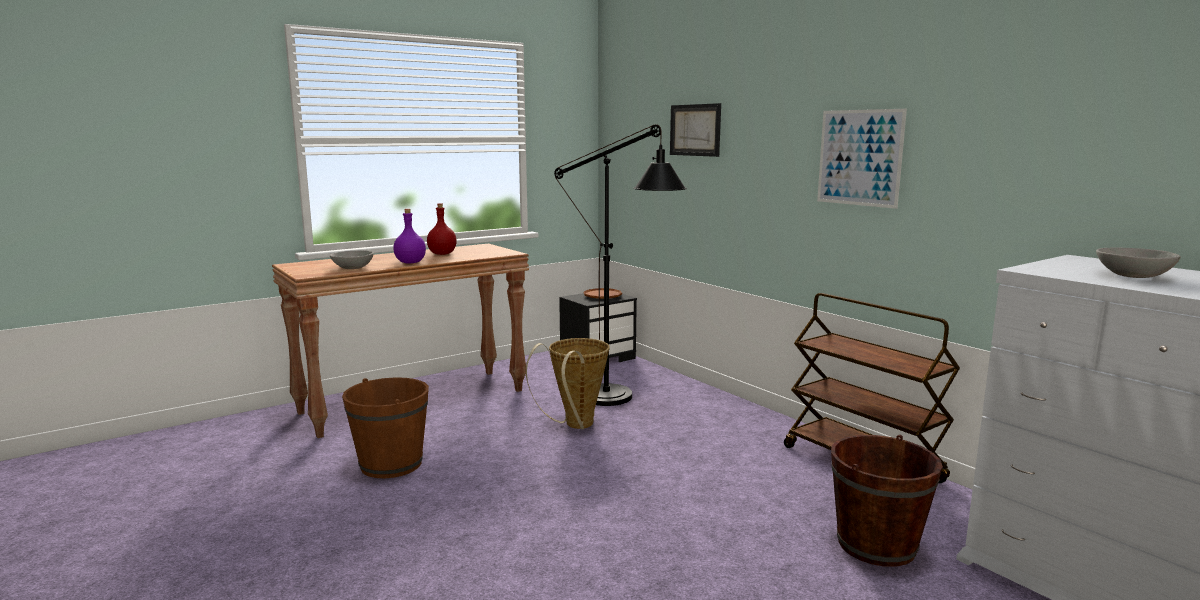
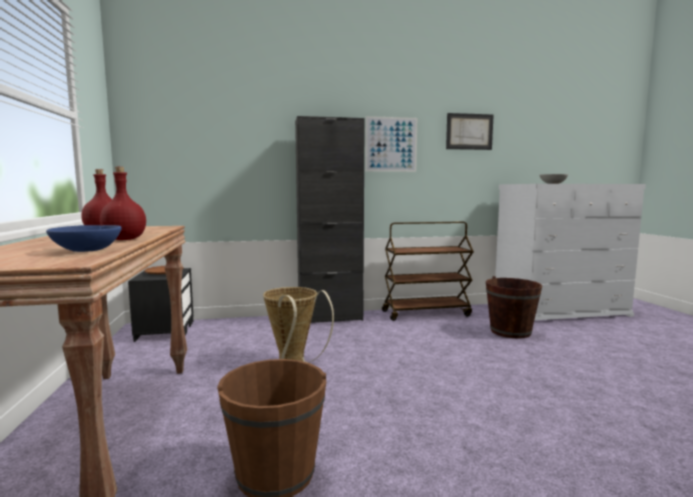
camera: 65 degrees left, 5 degrees down
(353, 268) = (87, 250): grey bowl -> blue bowl
(411, 262) = (125, 239): purple bottle -> red bottle
(618, 399) = (264, 342): black floor lamp -> none
(695, 130) = (250, 124): picture -> picture (469, 131)
(738, 410) = (330, 318): none -> black cabinet

